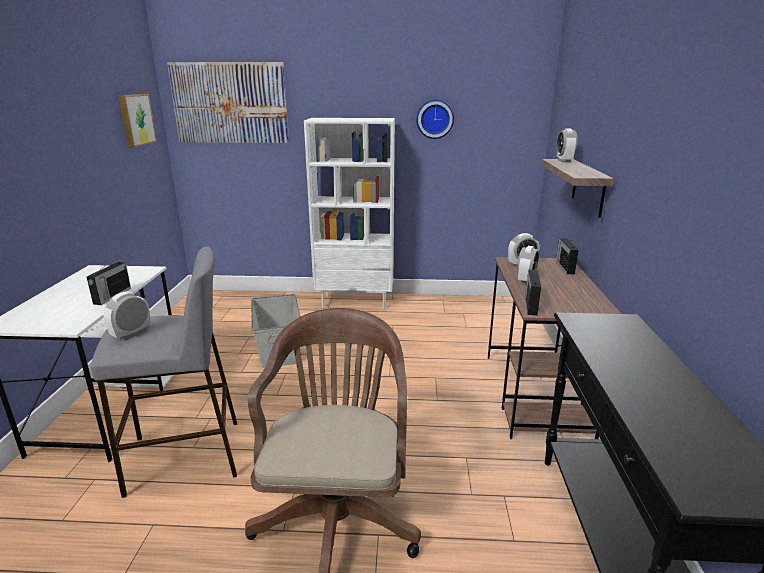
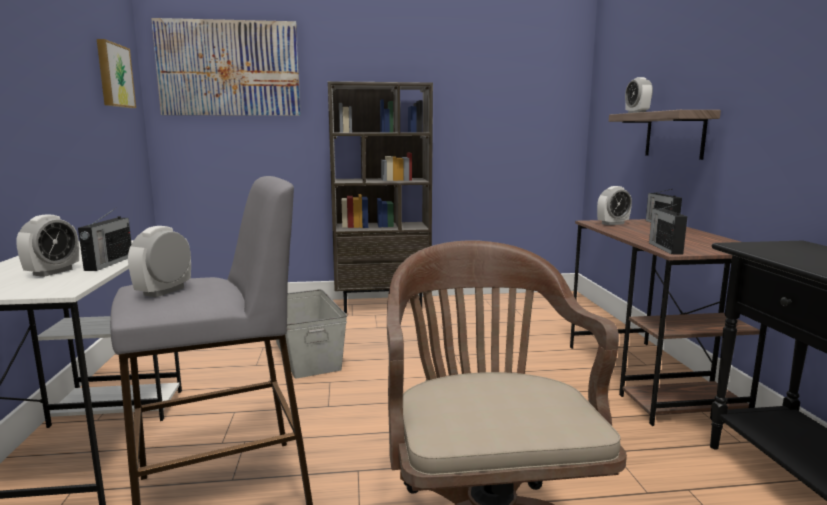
camera: 10 degrees left, 10 degrees down
(355, 301) = (383, 305): white bookcase -> brown bookcase
(434, 119) = (469, 89): wall clock -> none
(525, 280) = (632, 232): alarm clock -> alarm clock (53, 272)

